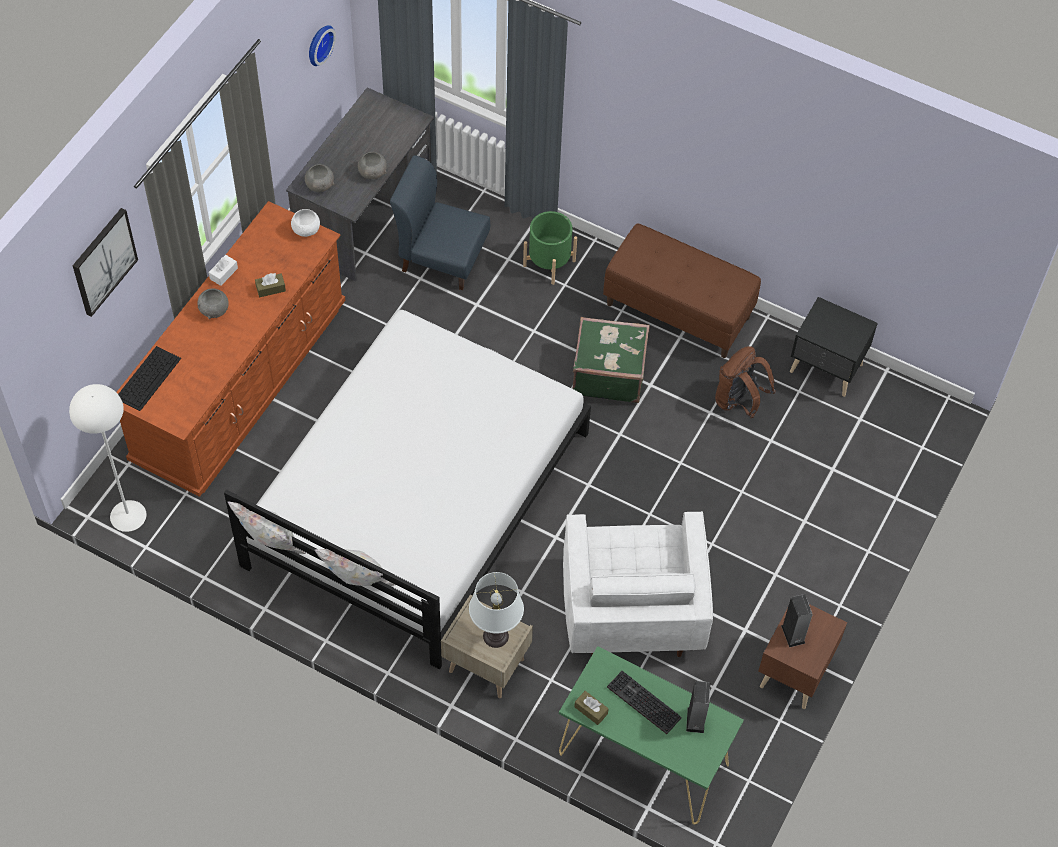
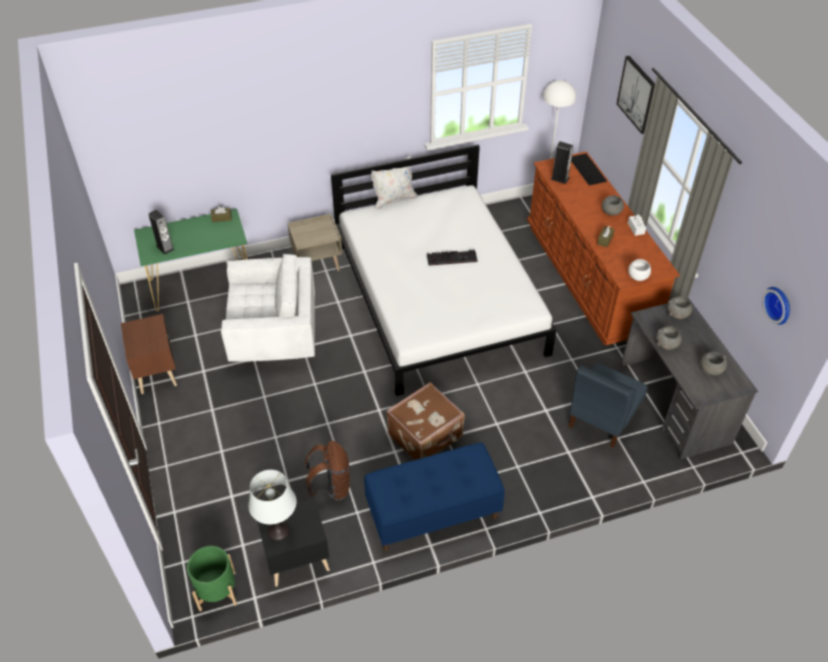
camera: 135 degrees right, 10 degrees down
(270, 544) = (451, 186): white pillow -> none
(374, 128) = (710, 369): none -> grey bowl
(441, 258) = (601, 418): blue chair -> blue chair turned 150 degrees clockwise
(496, 636) = (309, 234): white table lamp -> white table lamp (278, 530)
(549, 263) = (543, 471): green planter -> green planter (217, 591)
(608, 373) = (426, 437): green suitcase -> brown suitcase
(632, 608) = (274, 336): white armchair -> white armchair turned 135 degrees clockwise
(641, 703) = (199, 236): keyboard -> keyboard (452, 258)
(679, 310) = (432, 513): brown bench -> blue bench
(793, 634) = (153, 332): speaker -> speaker (560, 178)

